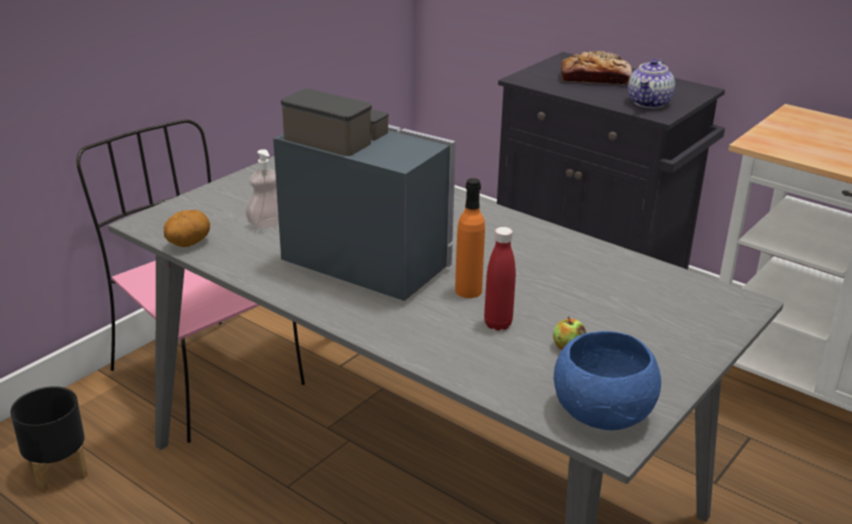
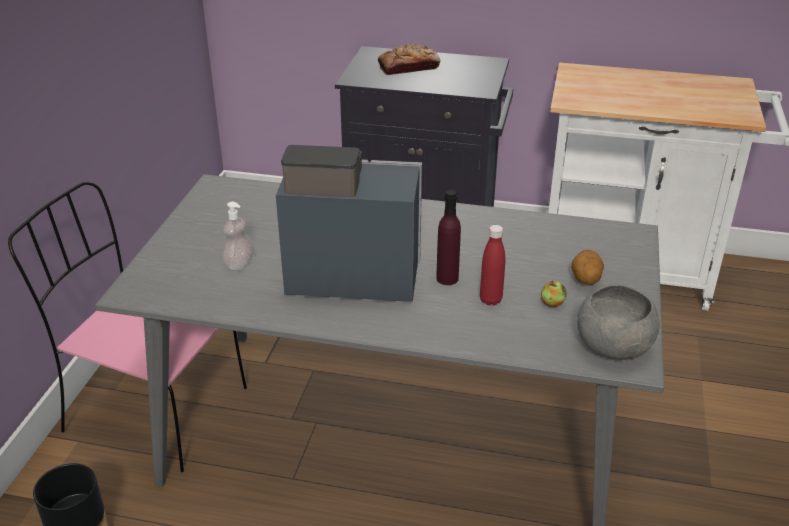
camera: 25 degrees left, 5 degrees up
(188, 243) = (187, 302): potato -> potato (585, 280)
(468, 291) = (447, 278): orange bottle -> purple bottle
(603, 412) = (613, 346): blue bowl -> grey bowl
(649, 103) = (467, 82): teapot -> none

